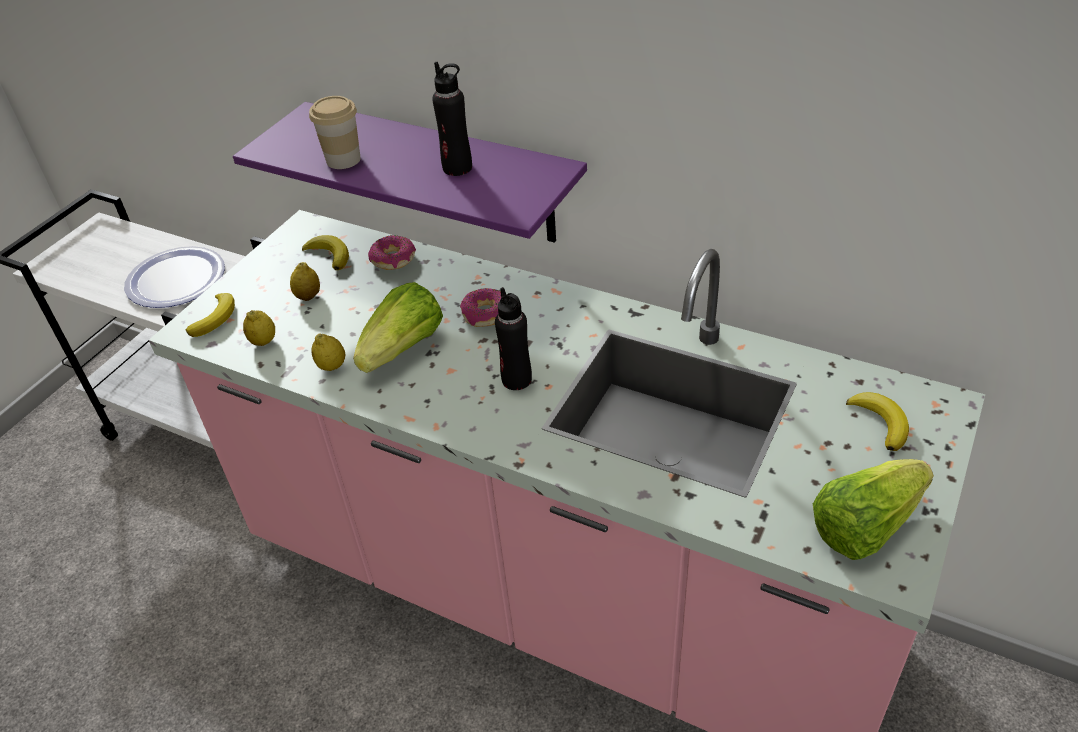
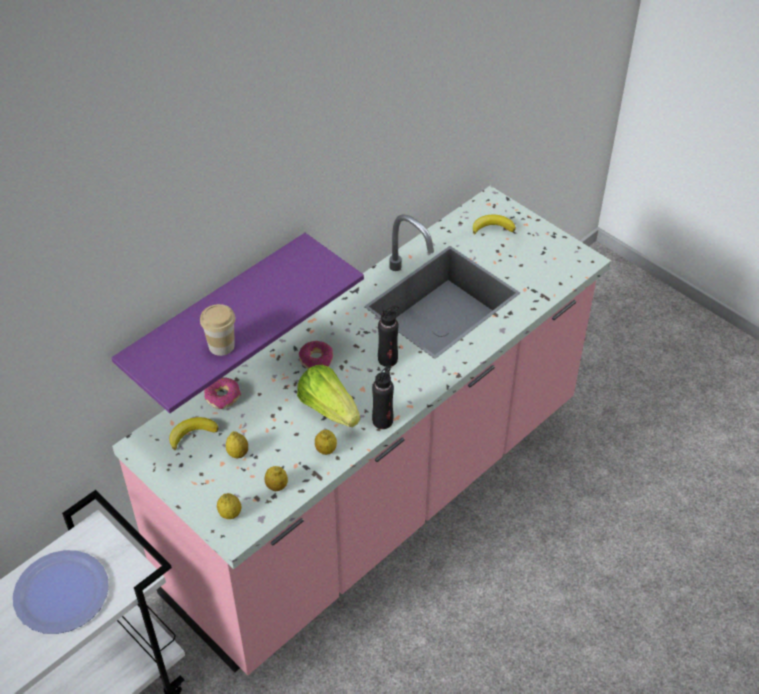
camera: 75 degrees left, 5 degrees up
(215, 318) = (230, 514): banana -> lemon
(457, 168) = (272, 290): black bottle -> black bottle (382, 421)
(864, 526) = (554, 259): lettuce -> none

